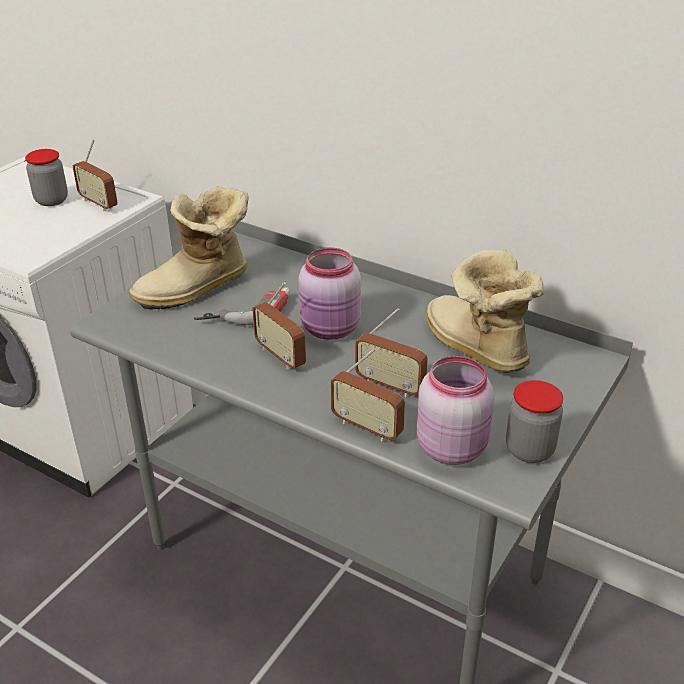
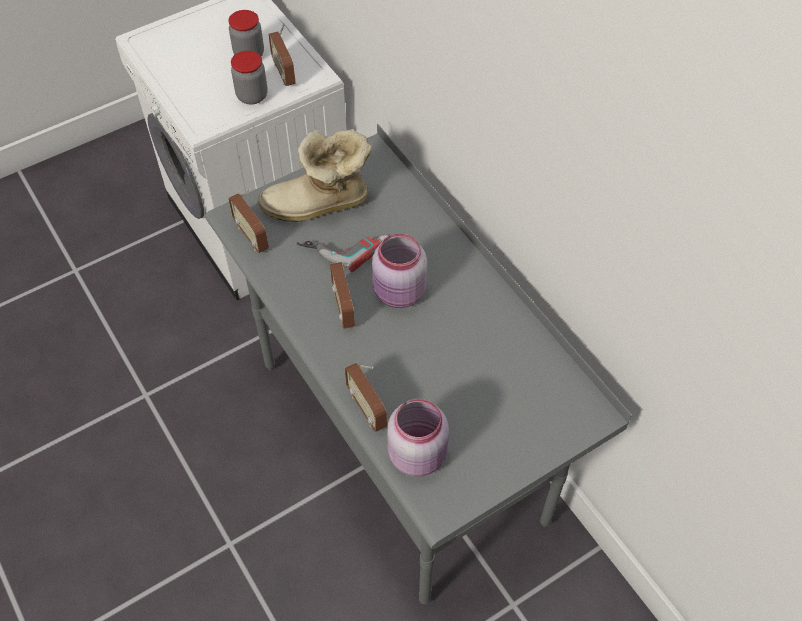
camera: 25 degrees right, 20 degrees up
(390, 385) = (409, 373): radio -> radio (251, 236)
(474, 348) = (502, 361): boot -> none
(529, 450) = (474, 483): jar -> jar (252, 96)

